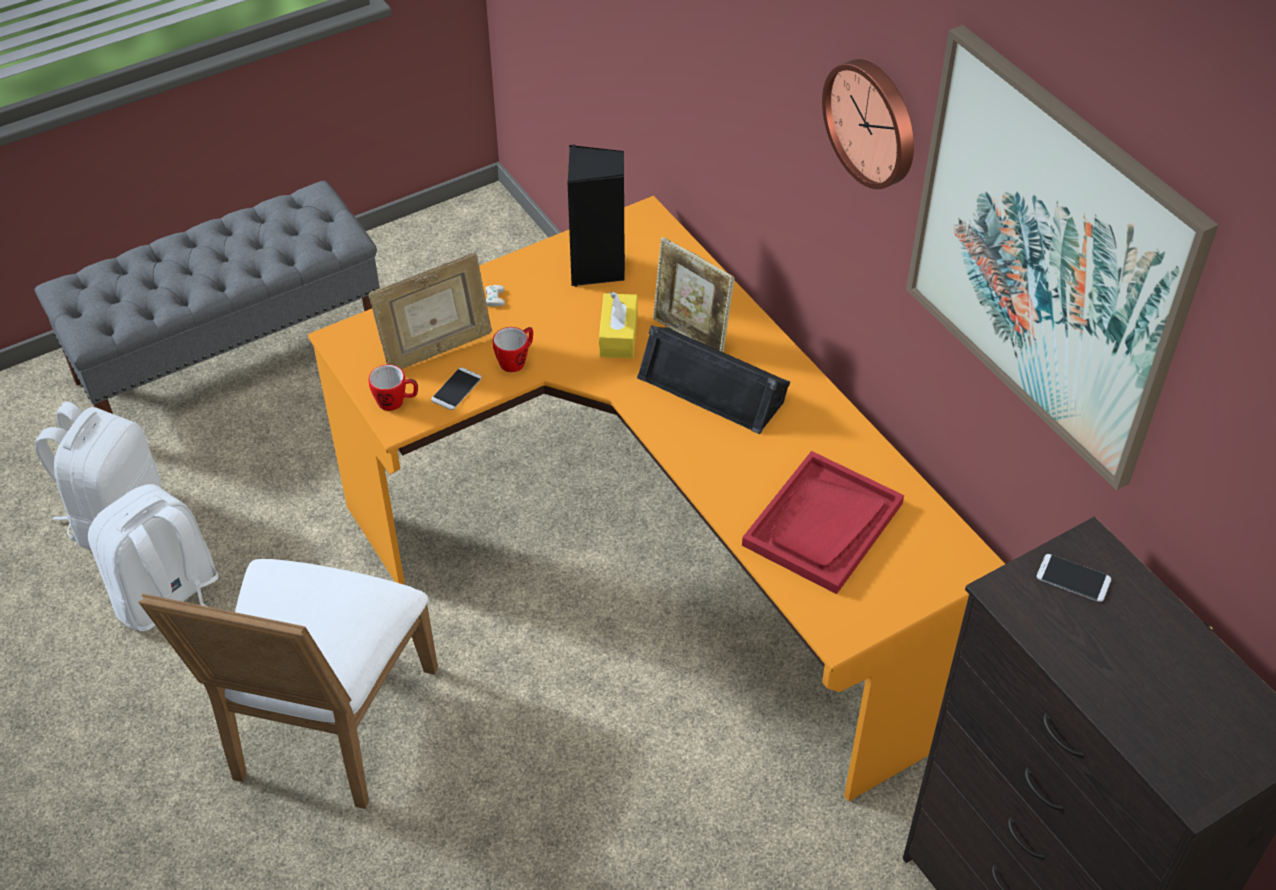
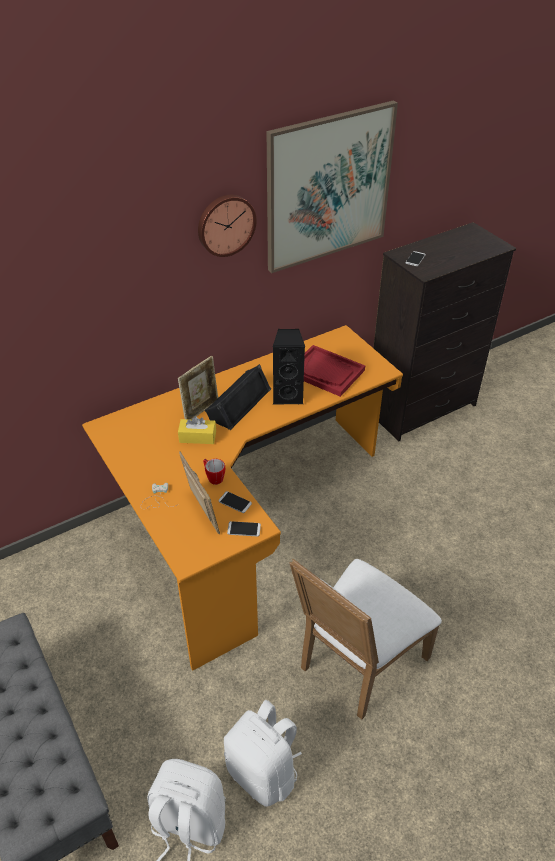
camera: 90 degrees left, 5 degrees down
(325, 731) = (357, 664): white chair -> white chair turned 120 degrees clockwise
(396, 402) = (244, 529): mug -> phone
(597, 268) = (141, 445): black speaker -> black speaker (288, 396)

